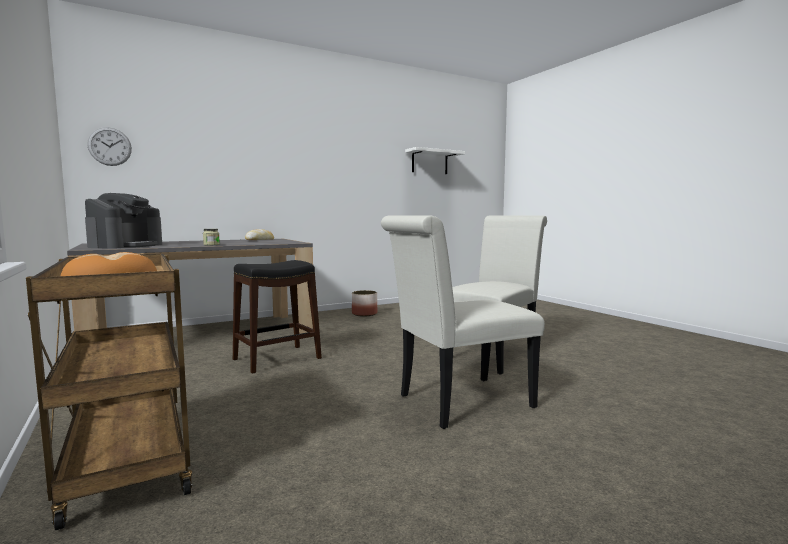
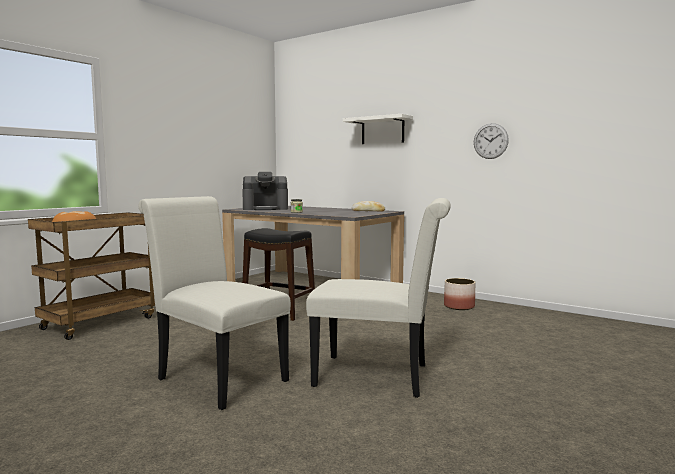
camera: 65 degrees right, 0 degrees up
(110, 146) = (296, 136): wall clock -> wall clock (490, 141)
(429, 162) = (611, 111): white shelf -> white shelf (382, 130)

